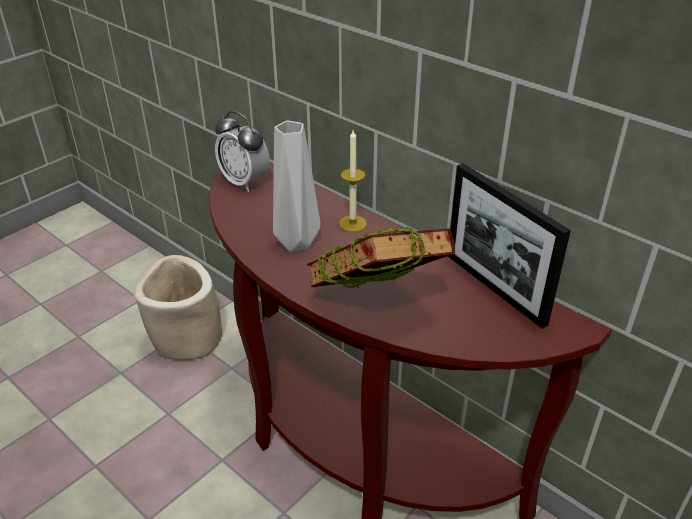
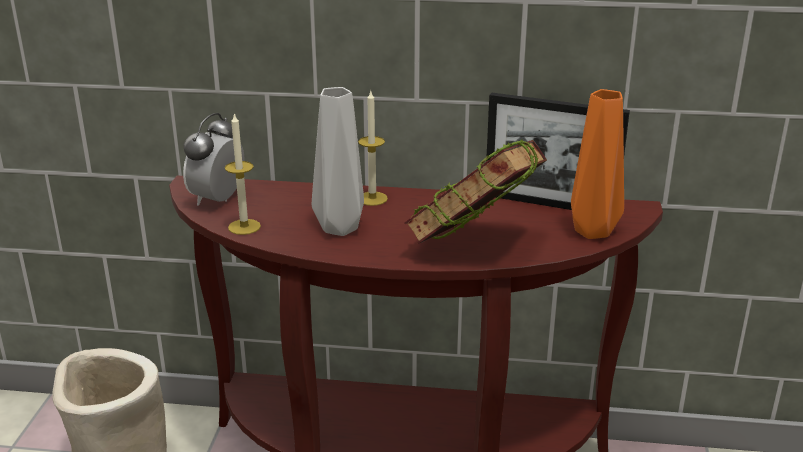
camera: 35 degrees left, 10 degrees down
(234, 214) = (244, 227): none -> candle
(244, 182) = (217, 199): alarm clock -> alarm clock turned 105 degrees clockwise
(499, 334) = (590, 231): none -> orange vase

